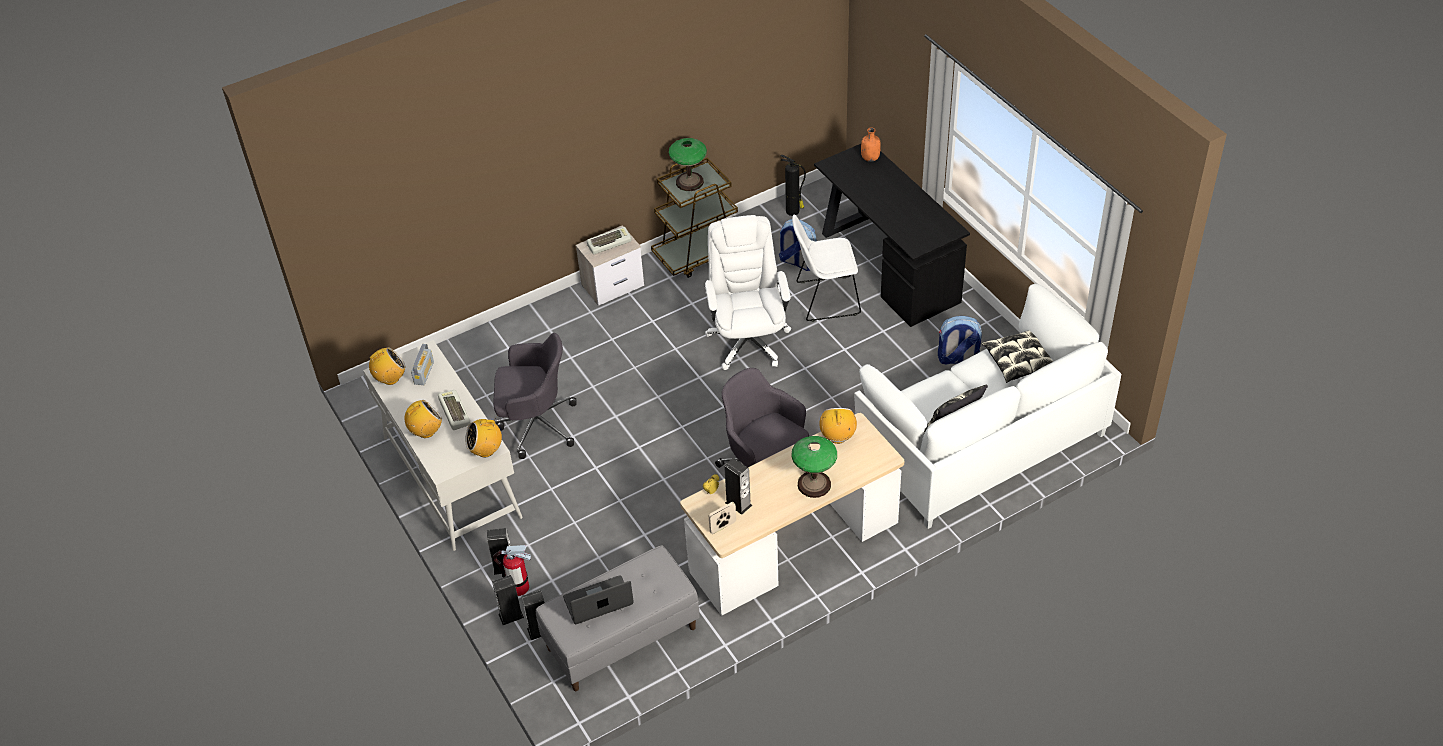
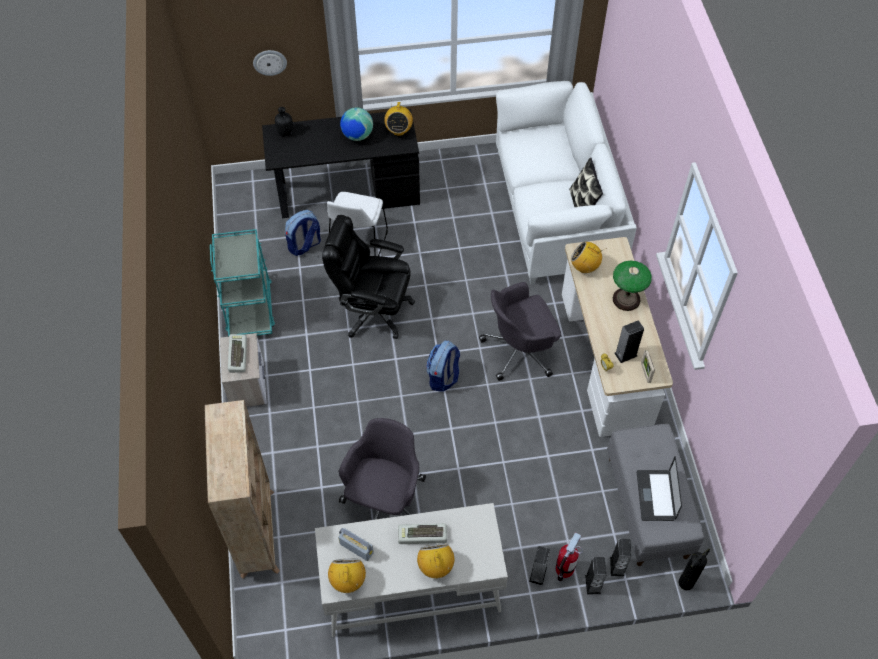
camera: 70 degrees left, 10 degrees up
(464, 351) = (258, 532): none -> beige bookcase
(486, 450) = (484, 521): radio -> radio (398, 130)
(689, 182) = (231, 259): table lamp -> none
(699, 254) = (249, 308): brown cart -> turquoise cart
(748, 340) = (373, 310): white office chair -> black office chair
(793, 211) = (243, 226): fire extinguisher -> fire extinguisher (686, 582)
(870, 158) = (285, 132): orange bottle -> black bottle
(898, 84) = (269, 62): none -> wall clock
(902, 207) = (357, 135): none -> globe
(957, 359) = (468, 190): backpack -> backpack (443, 377)
(1019, 361) = (536, 143): pillow -> none

